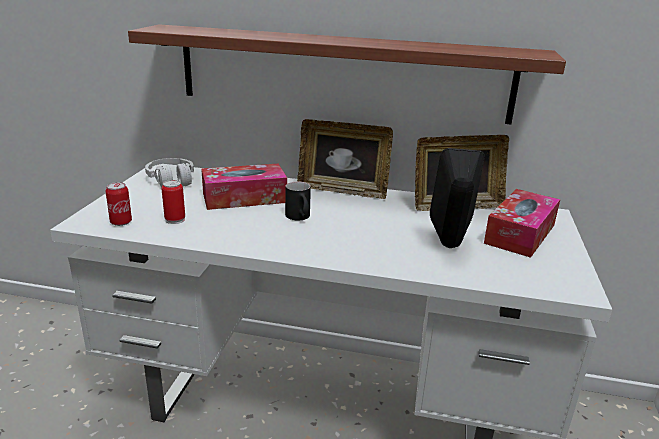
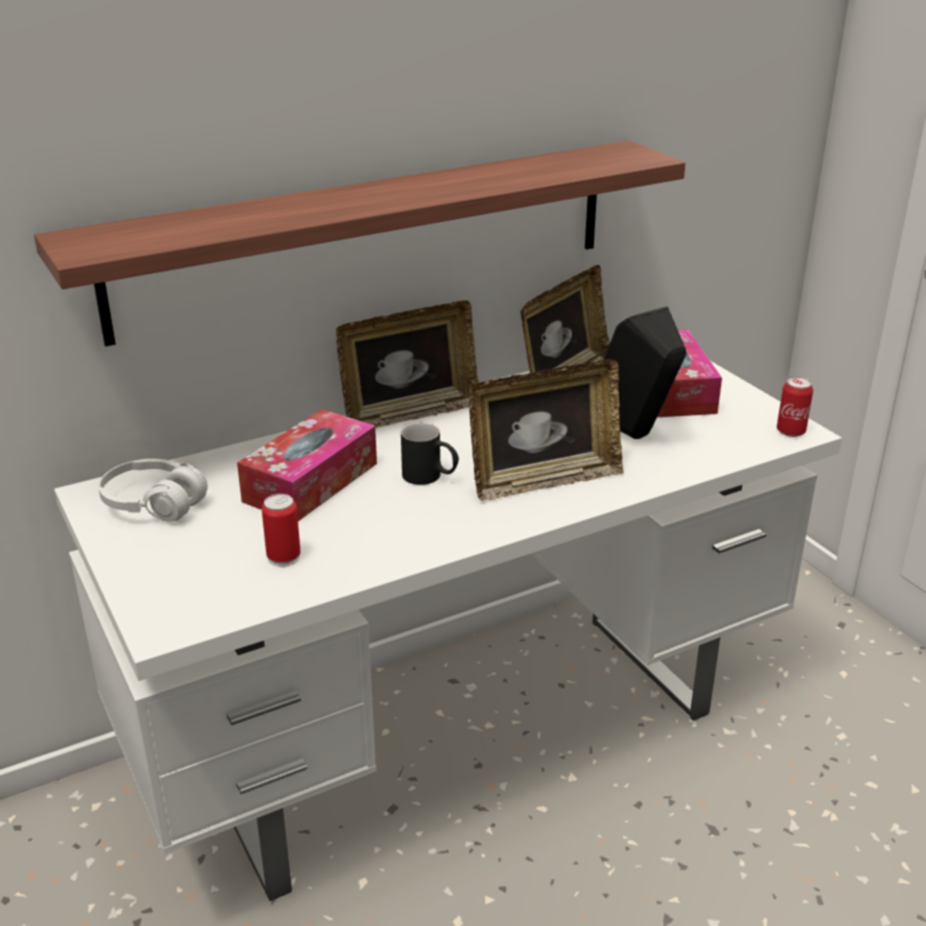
camera: 40 degrees left, 5 degrees up
(121, 222) = (218, 598): can -> can (790, 431)
(354, 243) = (544, 481): none -> picture frame

